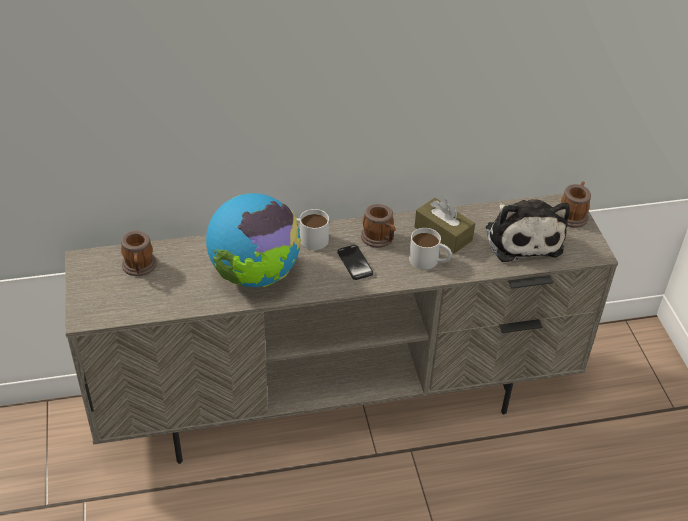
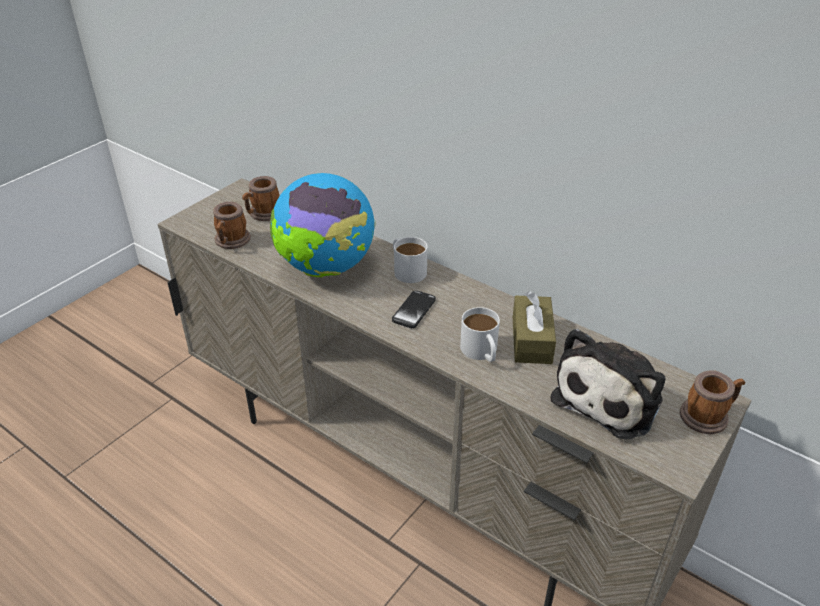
camera: 50 degrees right, 5 degrees down
(379, 239) = (465, 307): mug -> mug (231, 242)

